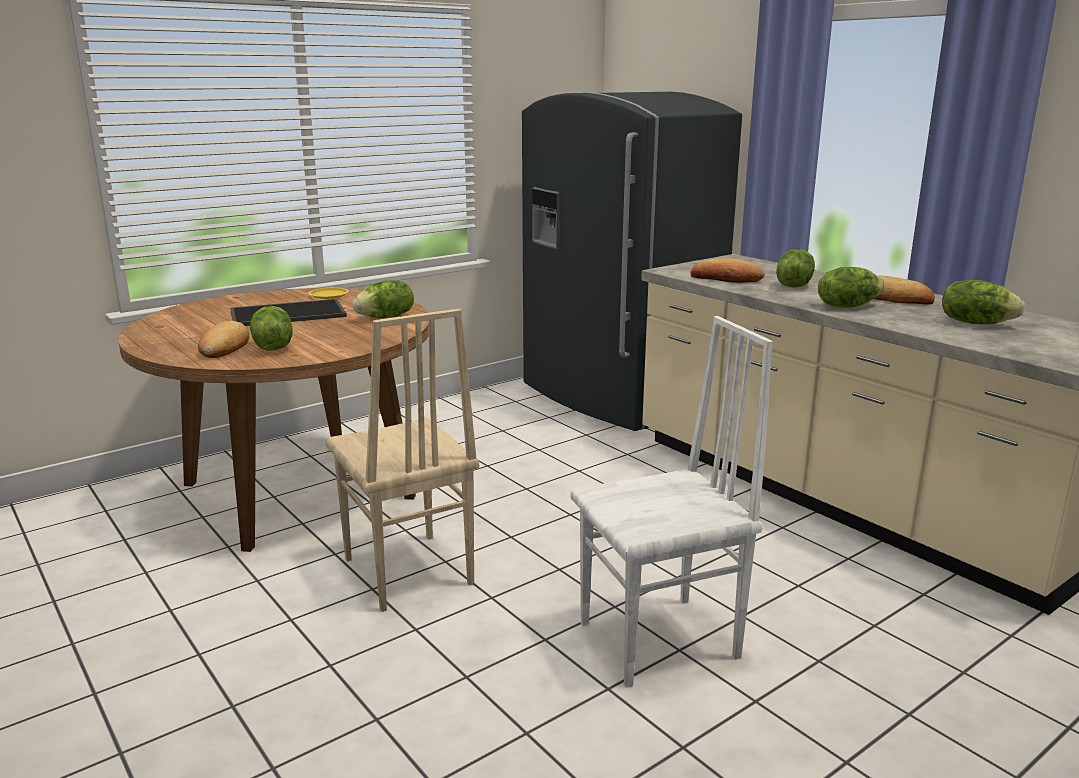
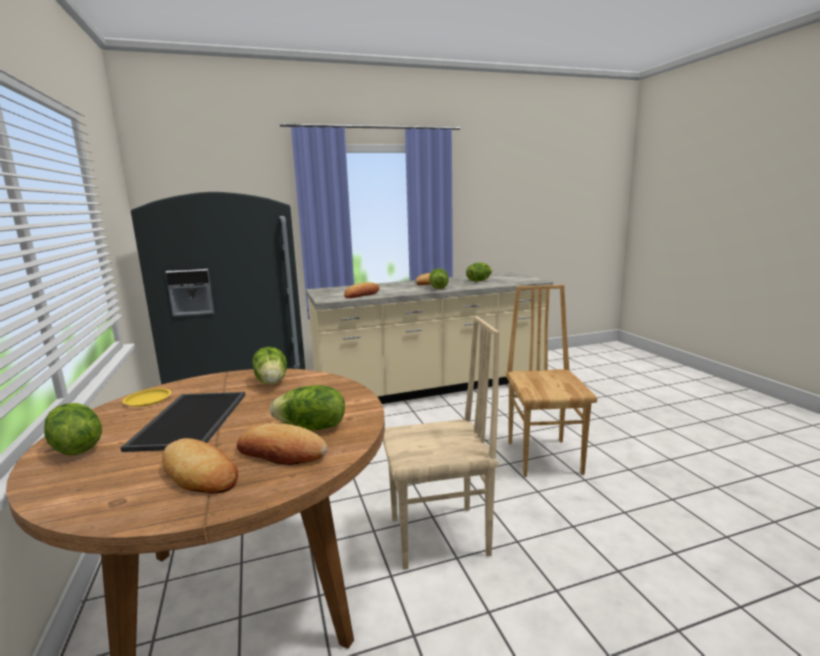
camera: 70 degrees left, 5 degrees down
(194, 334) = (199, 473): none -> bread
(661, 641) = (545, 457): white chair -> brown chair
(793, 285) = (391, 289): lettuce -> lettuce (75, 448)

